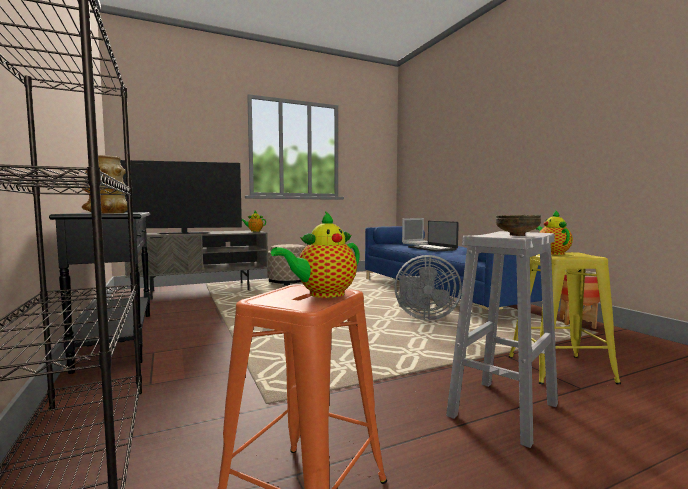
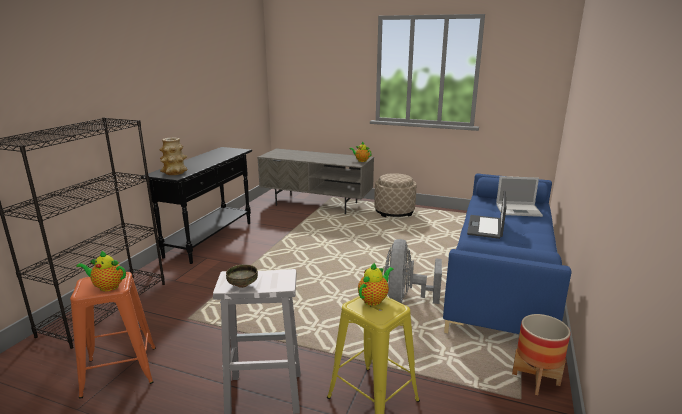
camera: 45 degrees right, 15 degrees up
(184, 233) = (303, 156): television -> none
(424, 317) = (405, 299): grey fan -> grey fan turned 45 degrees clockwise

